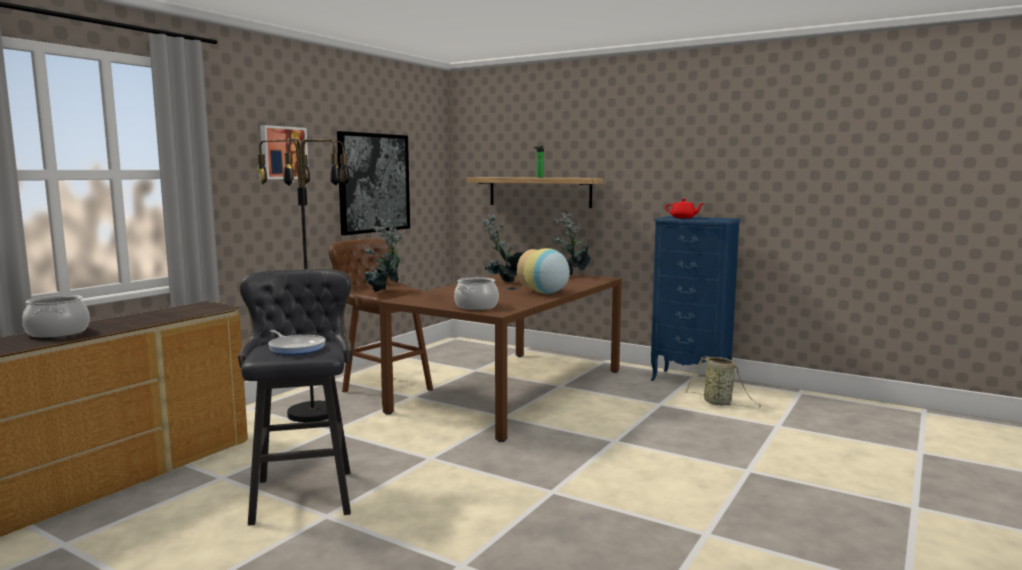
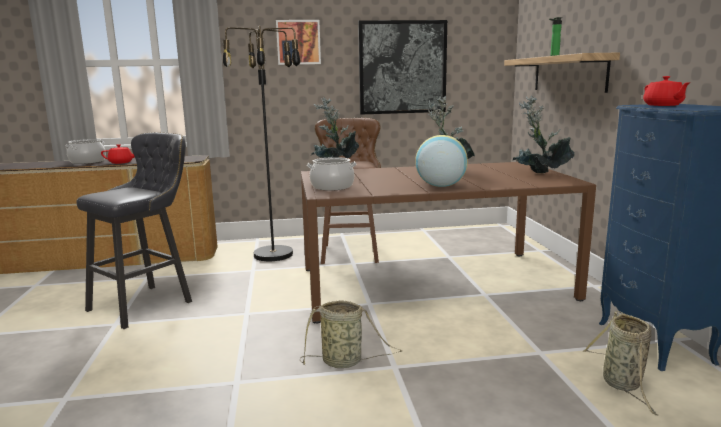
camera: 50 degrees right, 5 degrees up
(129, 324) = (121, 162): none -> red teapot
(296, 347) = (123, 192): frying pan -> none
(583, 451) = (345, 362): none -> basket

